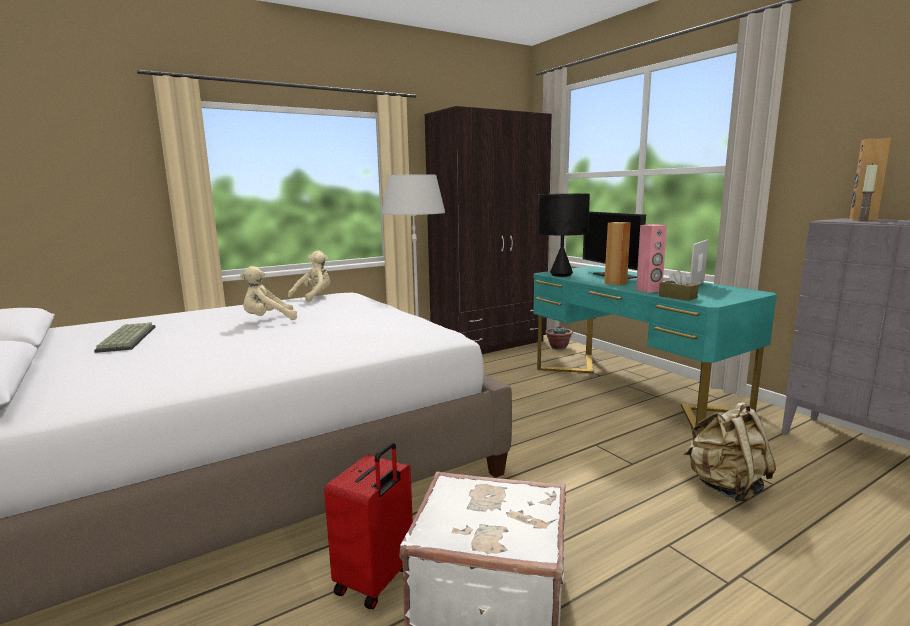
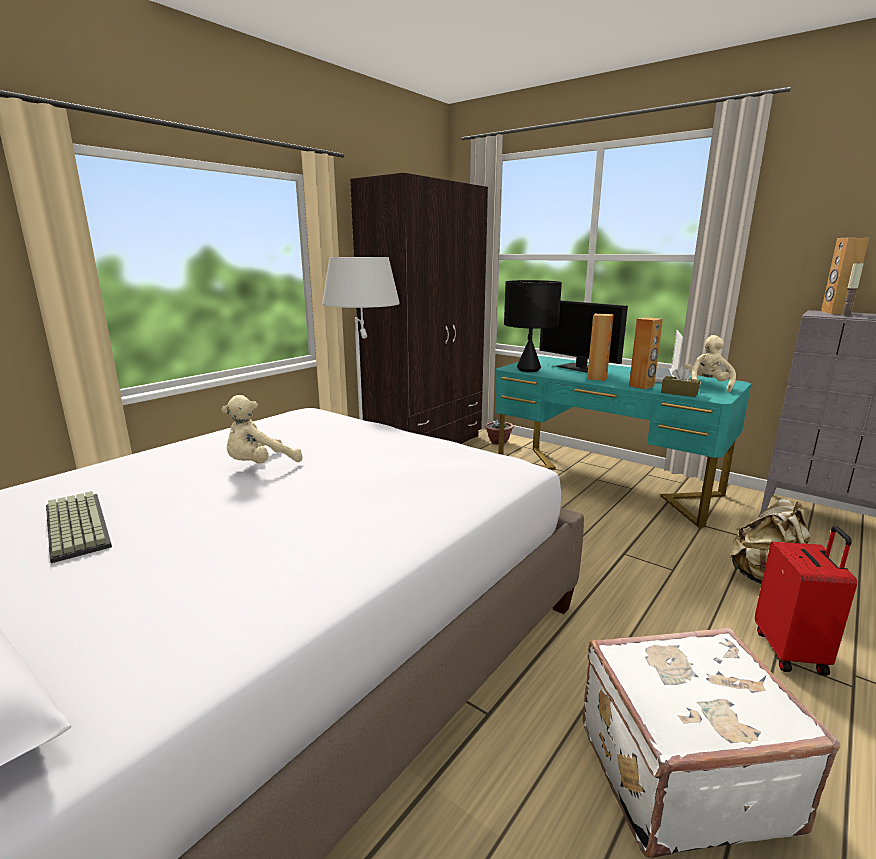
camera: 20 degrees left, 5 degrees up
(314, 297) = (274, 420): beige plush toy -> beige plush toy (706, 386)
(376, 580) = (547, 787): red suitcase -> red suitcase (791, 652)
(649, 290) = (641, 386): pink speaker -> brown speaker

